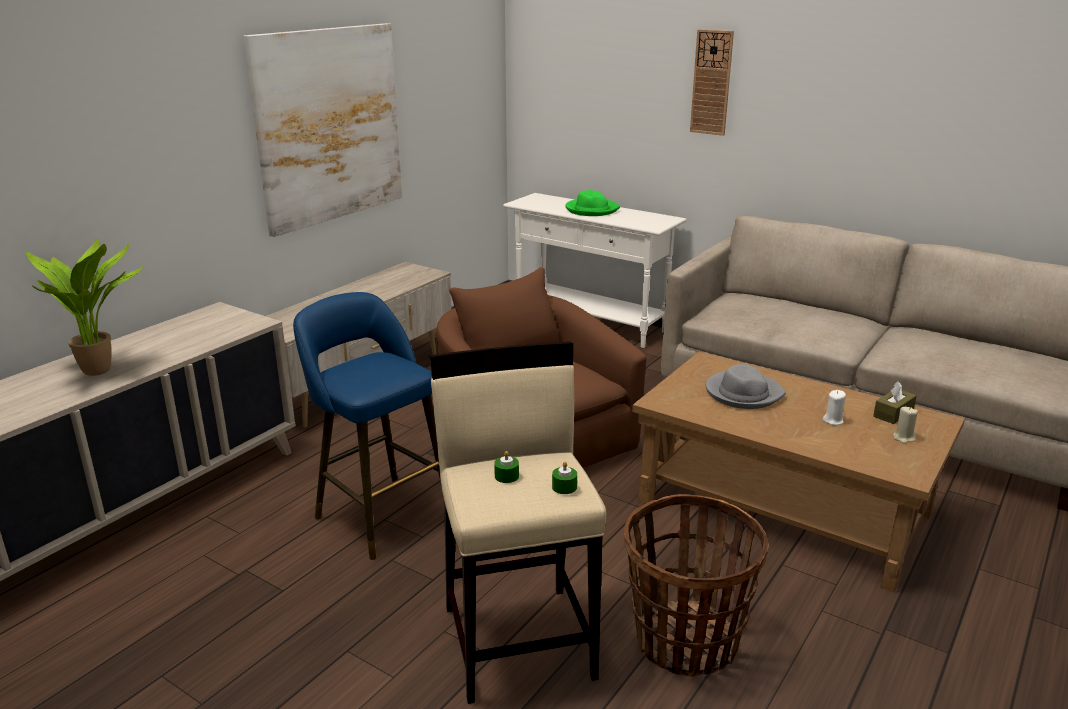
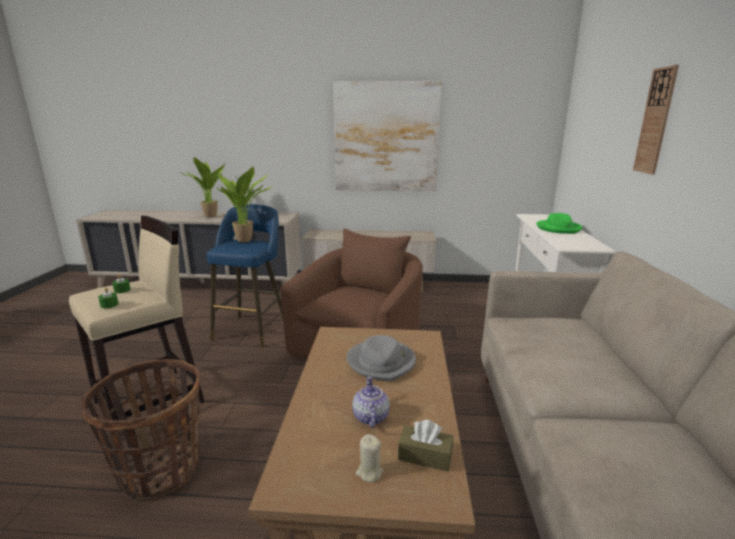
camera: 60 degrees right, 5 degrees down
(355, 363) = (247, 240): none -> potted plant
(833, 420) = (370, 417): white candle -> teapot

